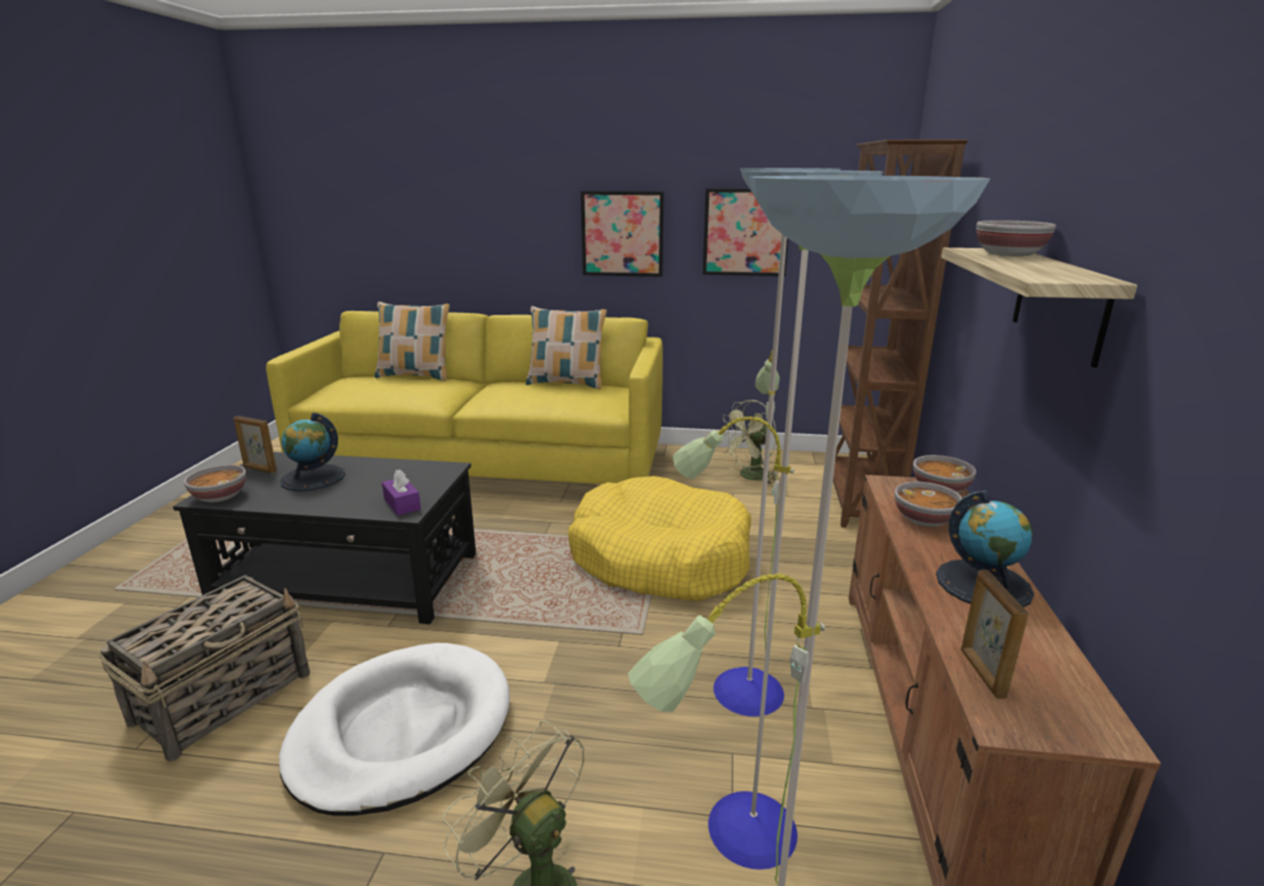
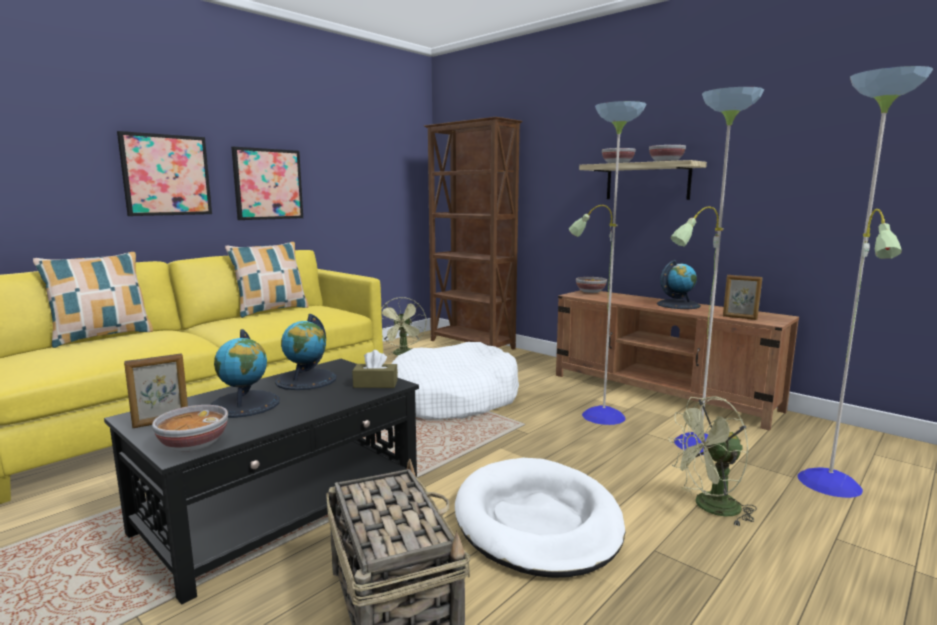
camera: 55 degrees left, 10 degrees down
(391, 474) = (306, 380): none -> globe
(402, 504) = (375, 384): purple tissue box -> brown tissue box
(660, 558) = (452, 398): yellow dog bed -> white dog bed
(746, 232) = (353, 183): picture -> picture (166, 175)
(924, 519) = (616, 298): bowl -> bowl (666, 162)

